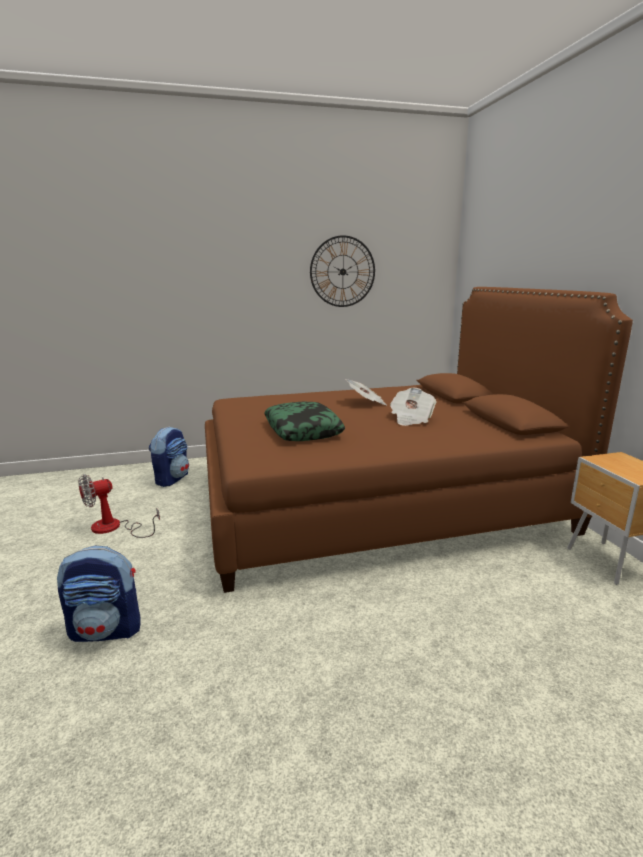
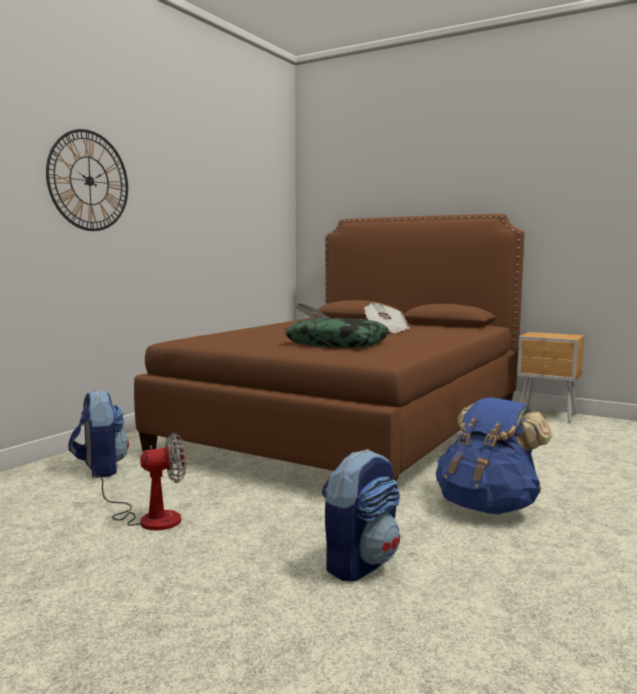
camera: 45 degrees left, 10 degrees down
(114, 528) = (149, 518): fan -> fan turned 120 degrees counterclockwise
(283, 638) = (488, 506): none -> blue backpack
(342, 272) = (218, 198): wall clock -> wall clock (89, 181)

